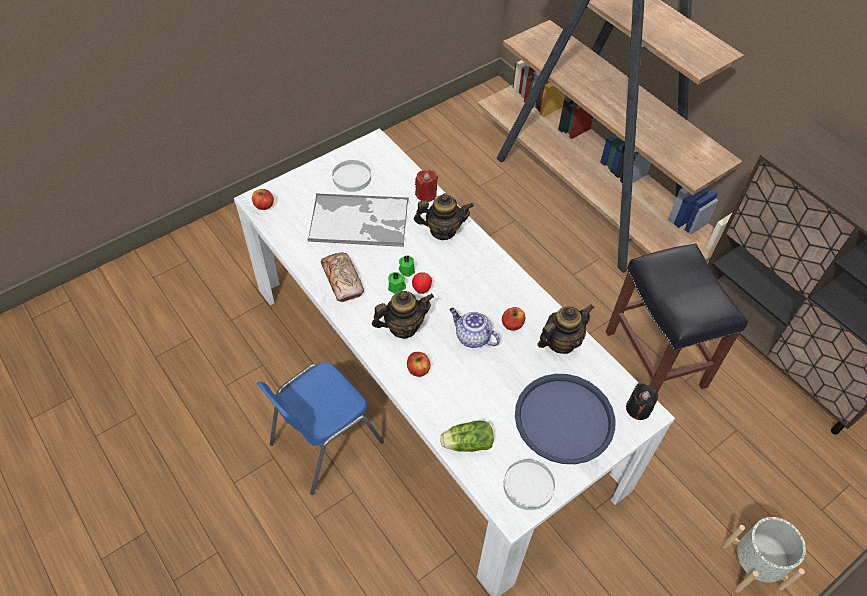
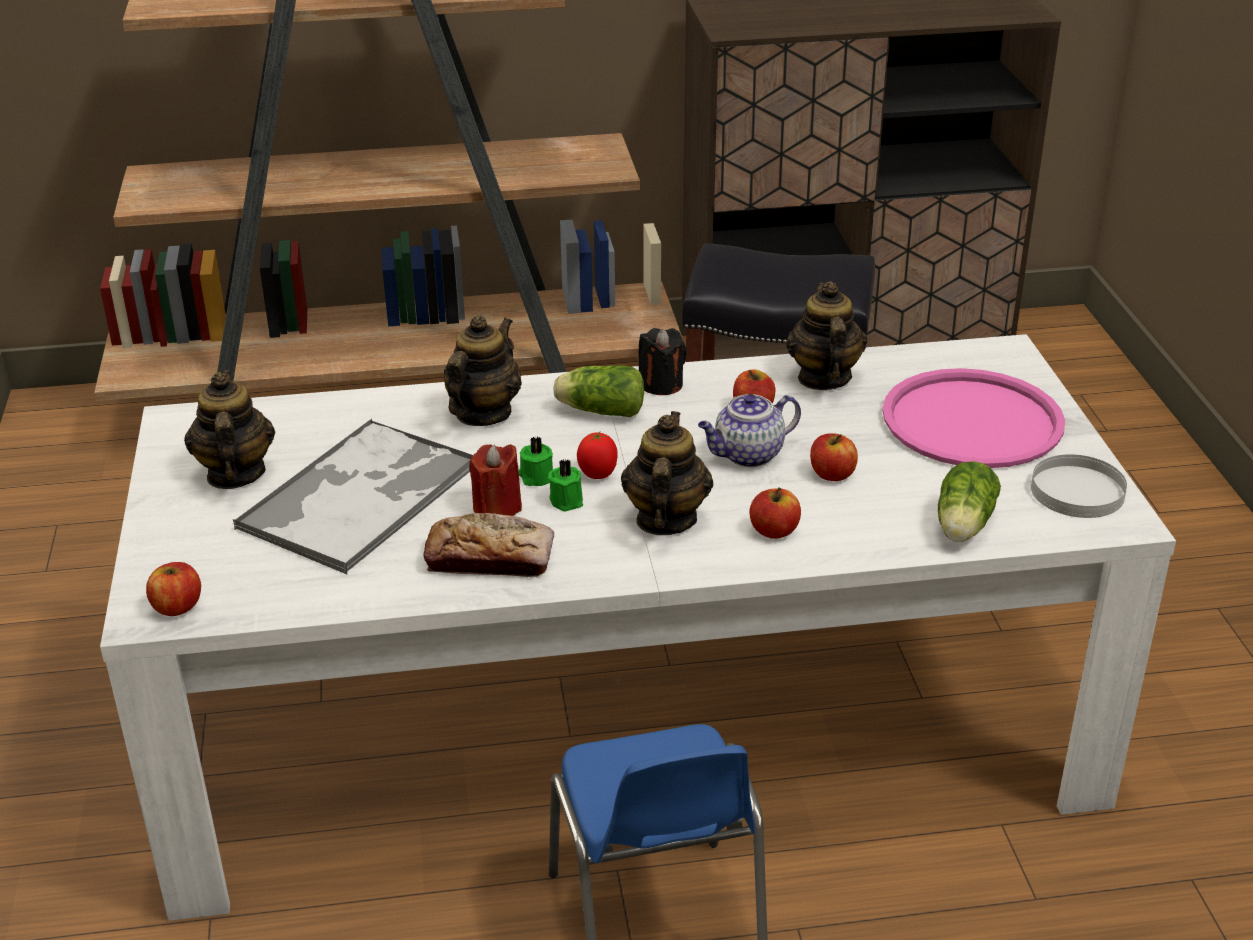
camera: 60 degrees left, 20 degrees down
(351, 177) = (235, 474): white plate -> teapot
(426, 194) = (378, 405): red candle -> red candle (497, 507)
(472, 268) = (599, 410): none -> lettuce
(477, 375) = (832, 474): none -> apple
(564, 419) = (972, 421): blue tray -> pink tray
(638, 409) = (993, 355): black candle -> black candle (661, 384)
(752, 566) = (1165, 520): grey planter -> none

